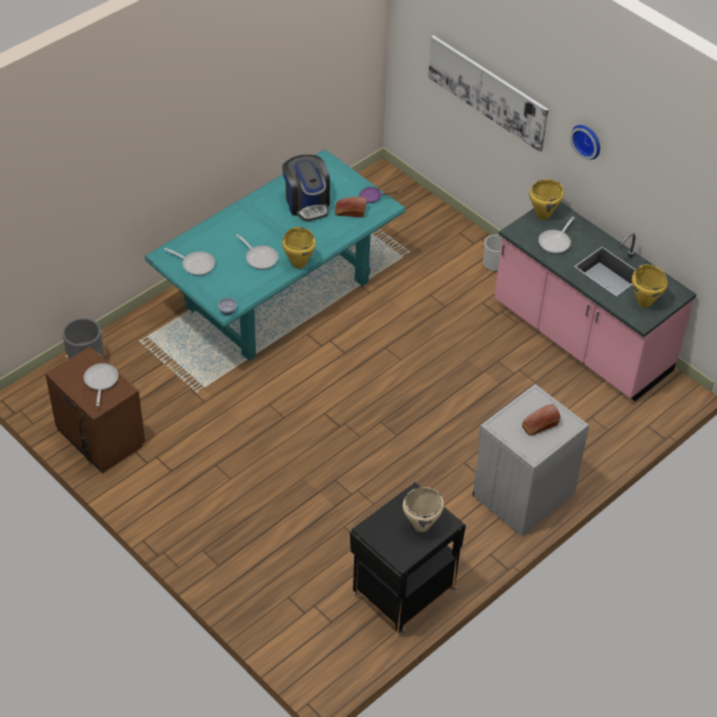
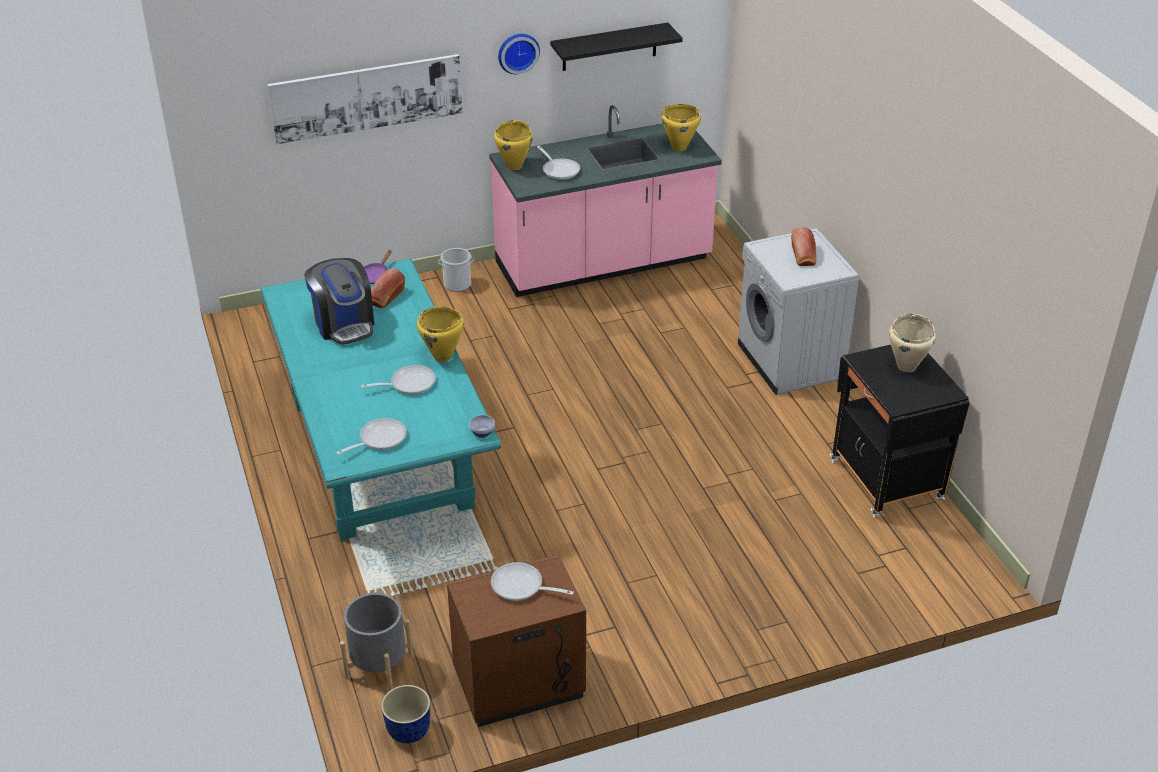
camera: 65 degrees left, 10 degrees down
(41, 398) = (408, 731): none -> planter
(307, 203) = (344, 324): coffee machine -> coffee machine turned 60 degrees clockwise
(652, 190) = (609, 47): none -> black shelf

